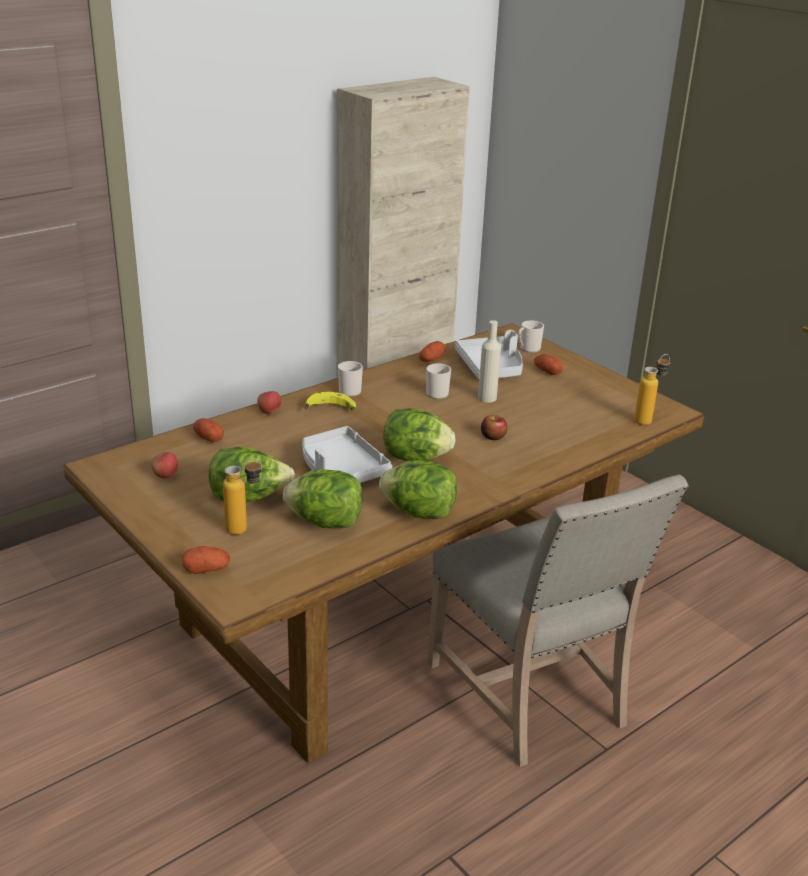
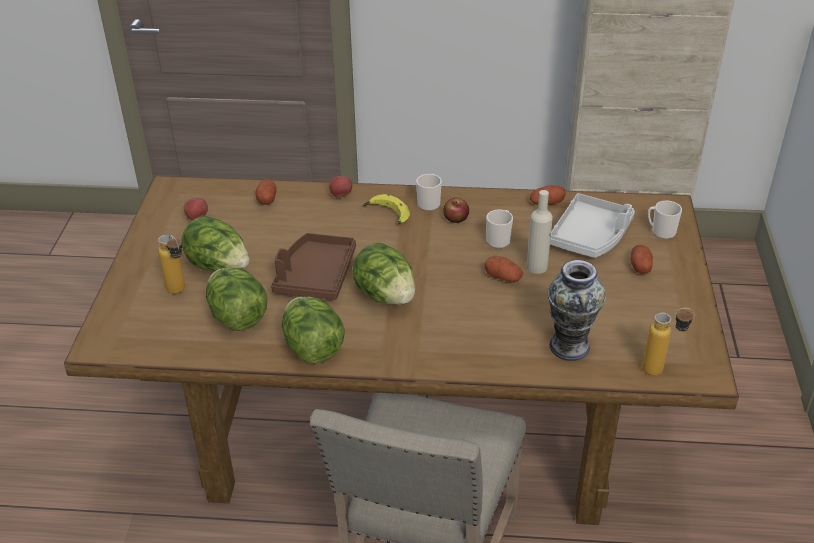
camera: 45 degrees right, 10 degrees up
(206, 569) = (116, 310): potato -> potato (503, 277)
(341, 469) = (315, 276): grey tray -> brown tray
(493, 436) = (481, 309): apple -> apple (456, 218)
(579, 432) = (568, 346): none -> vase

